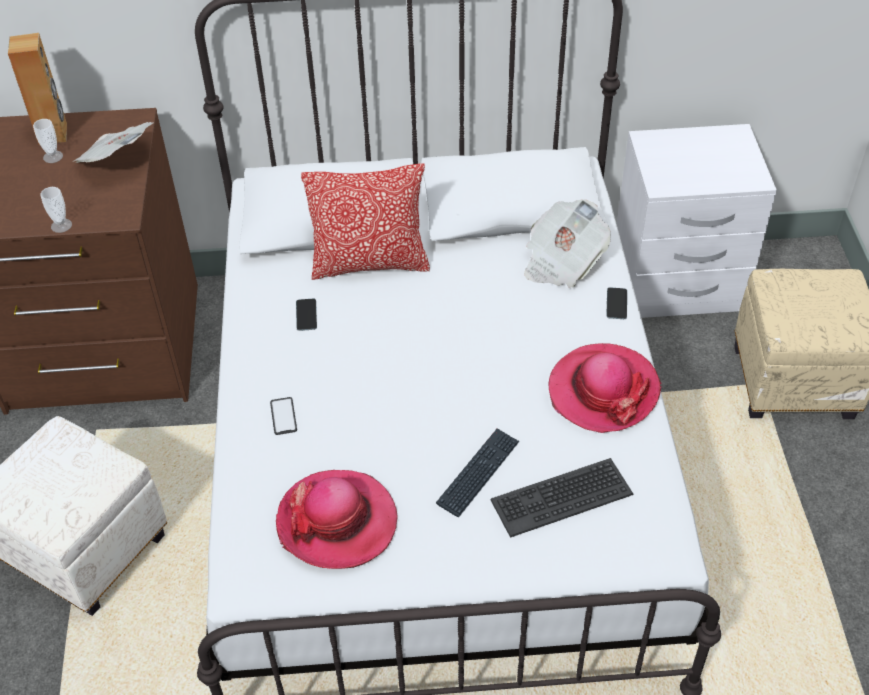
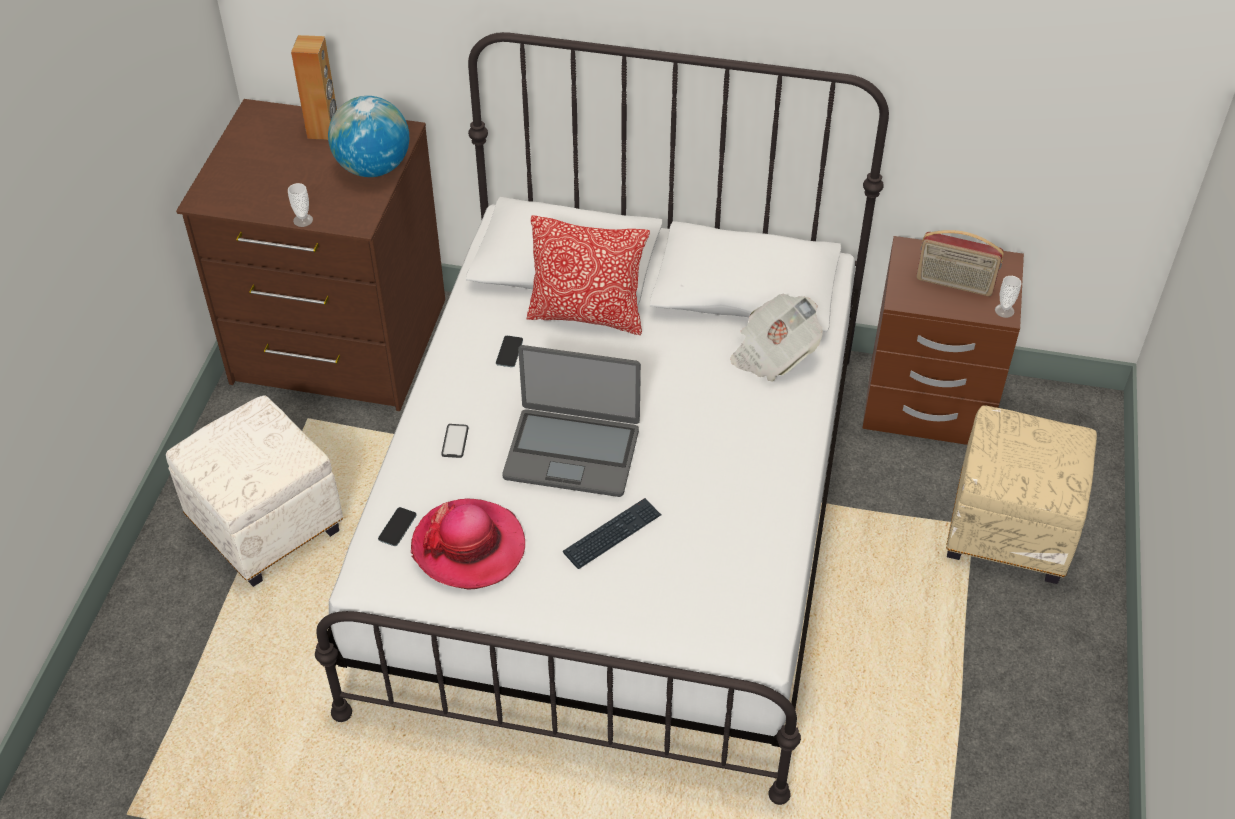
camera: 15 degrees right, 0 degrees up
(53, 157) = (316, 152): cup -> cup (1004, 311)
(118, 160) = (373, 168): newspaper -> globe
(406, 399) = (572, 452): none -> laptop
(561, 497) = (680, 574): keyboard -> none
(603, 390) = (761, 486): hat -> none
(616, 304) = (809, 407): phone -> phone (397, 527)
(677, 285) = (927, 405): white nightstand -> brown nightstand
(701, 163) = (954, 284): none -> radio

